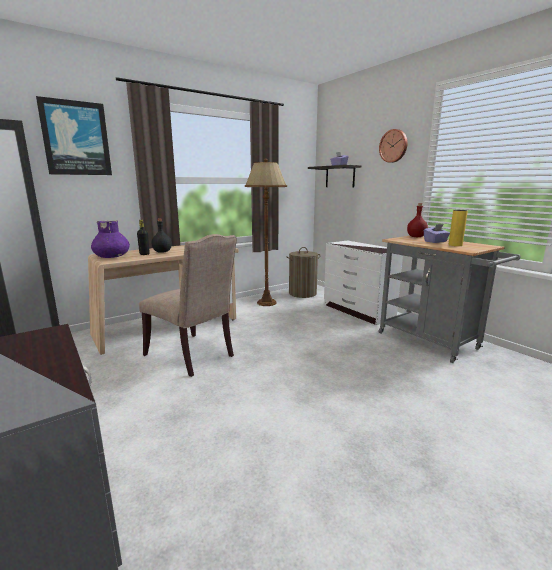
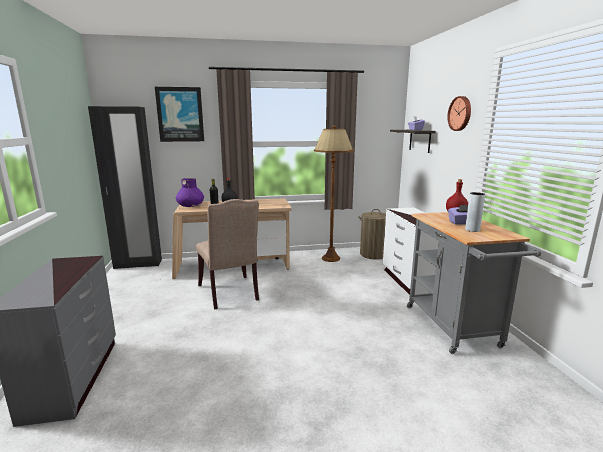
camera: 25 degrees right, 0 degrees up
(455, 245) = (472, 230): yellow vase -> grey vase

